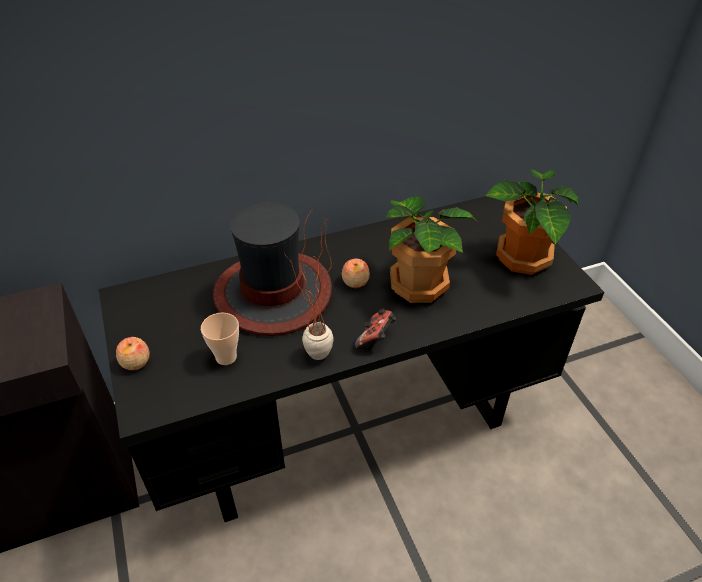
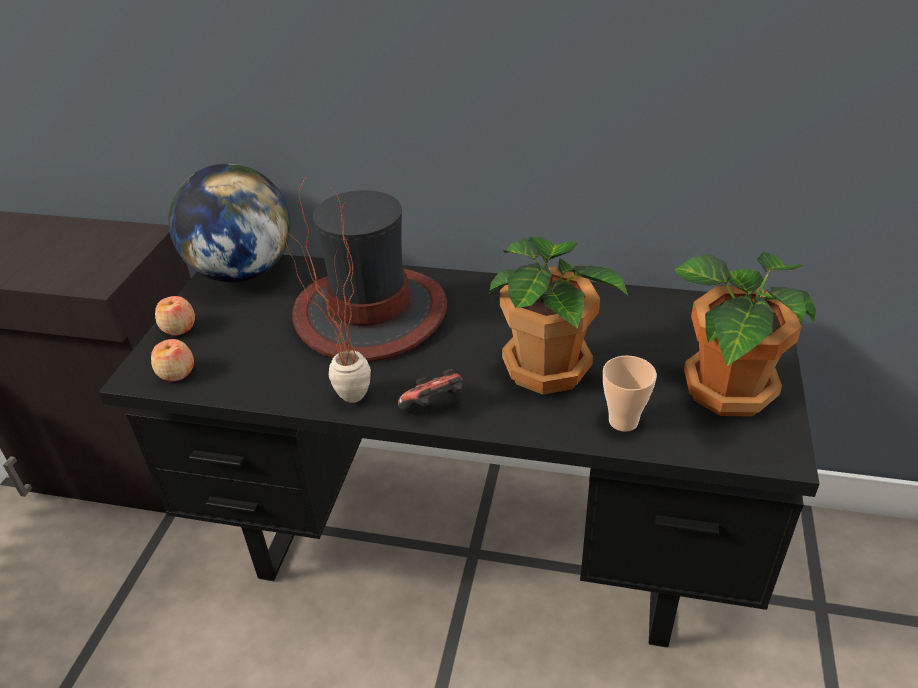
camera: 35 degrees right, 5 degrees down
(142, 299) = (242, 272): none -> globe
(226, 357) = (261, 358): cup -> cup (623, 421)
(355, 282) = (473, 336): apple -> apple (176, 373)

